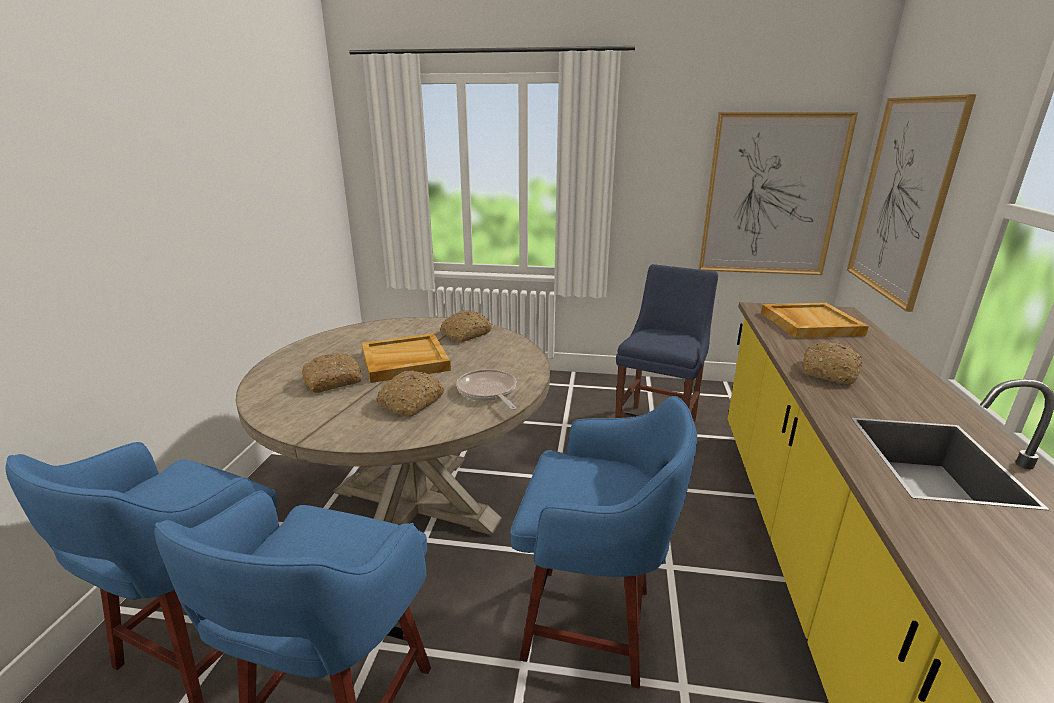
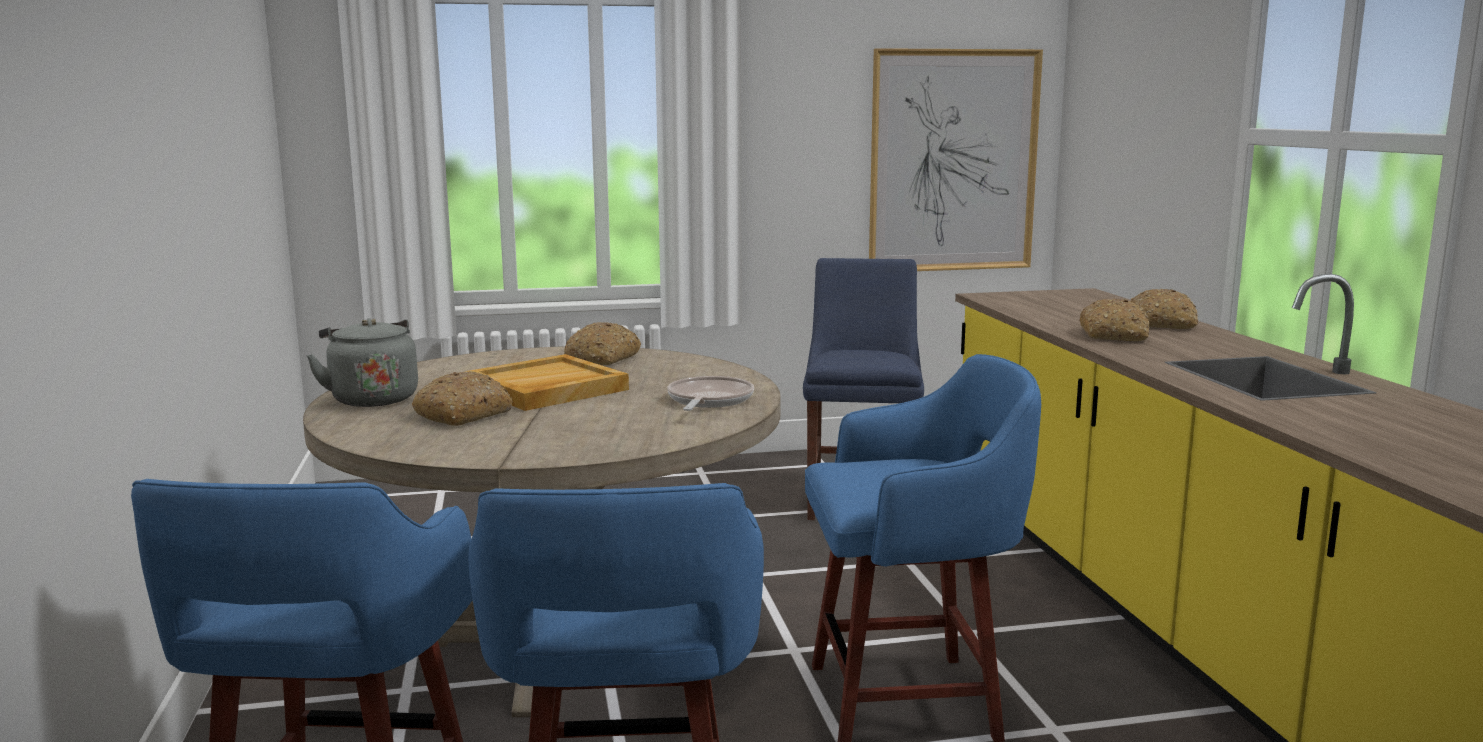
camera: 20 degrees left, 10 degrees down
(303, 355) = (372, 398): none -> grey kettle
(411, 402) = (613, 419): bread -> bread (1162, 323)
(488, 392) = (708, 401): frying pan -> frying pan turned 60 degrees clockwise
(809, 323) = (1057, 303): beige tray -> none
(902, 199) = (1121, 148): picture -> none

